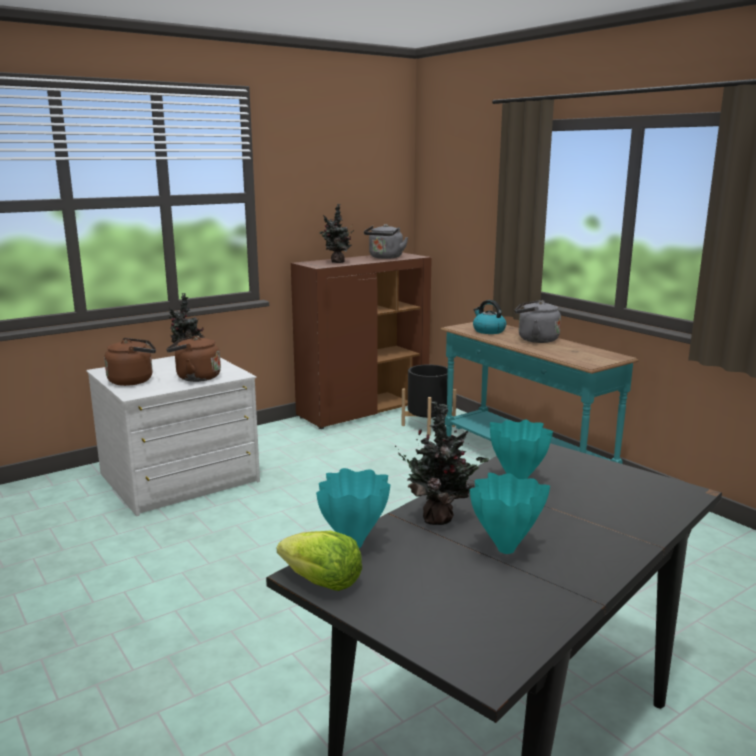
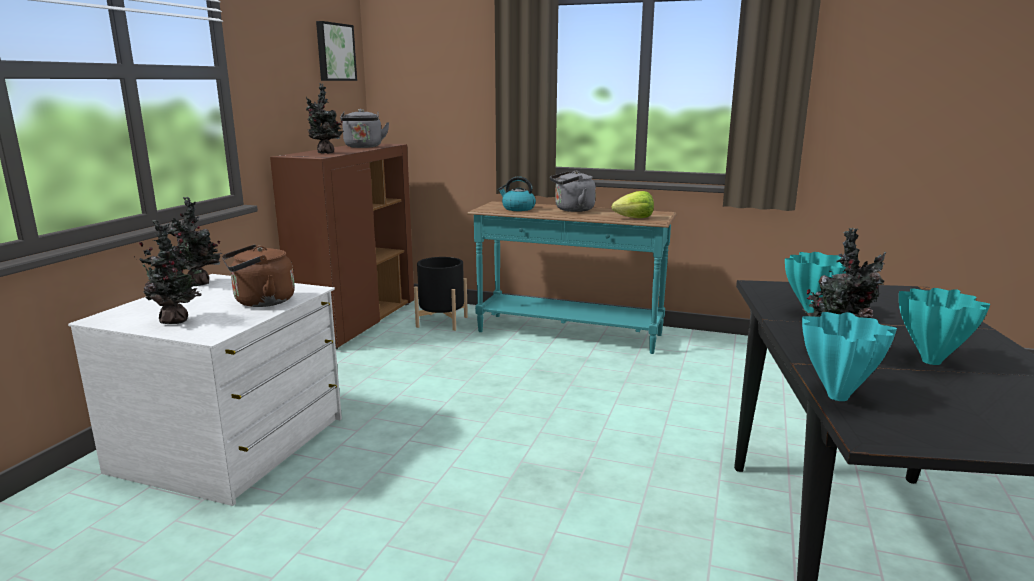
camera: 35 degrees left, 0 degrees up
(134, 380) = (177, 321): brown kettle -> potted plant
(321, 582) = (899, 437): lettuce -> lettuce (634, 218)
(376, 173) = (334, 52): none -> picture

